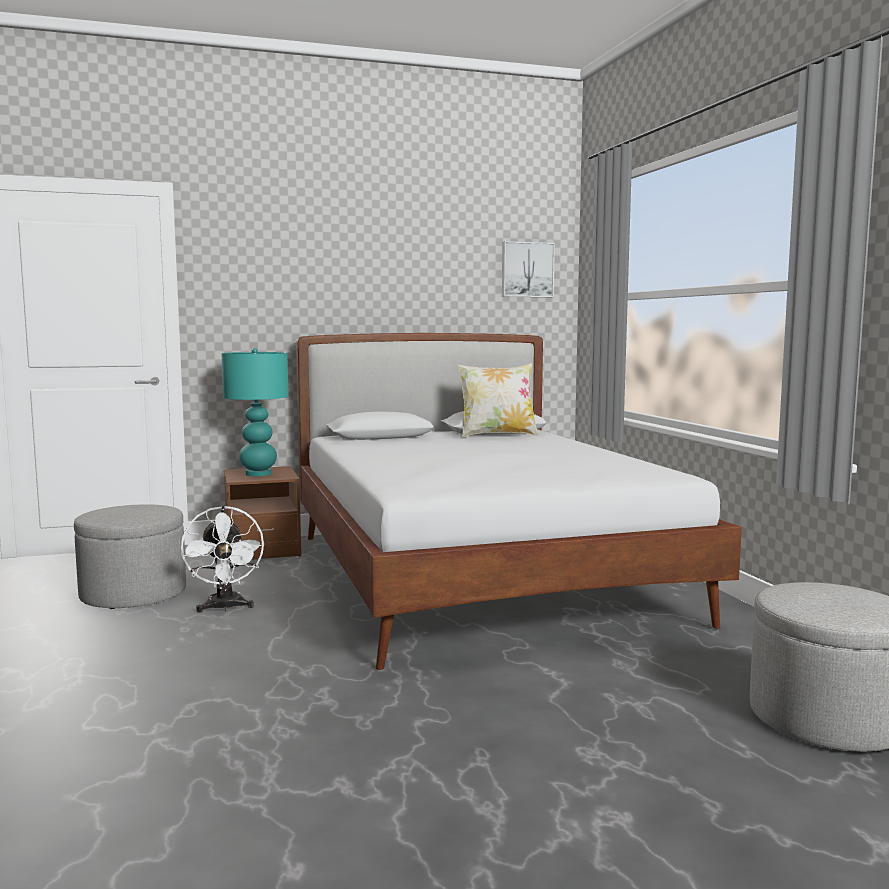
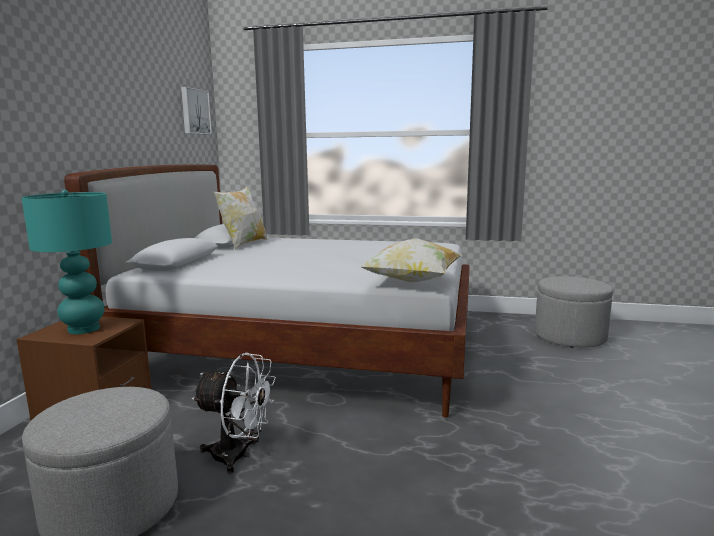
camera: 60 degrees left, 5 degrees up
(409, 485) = (412, 282): none -> pillow

